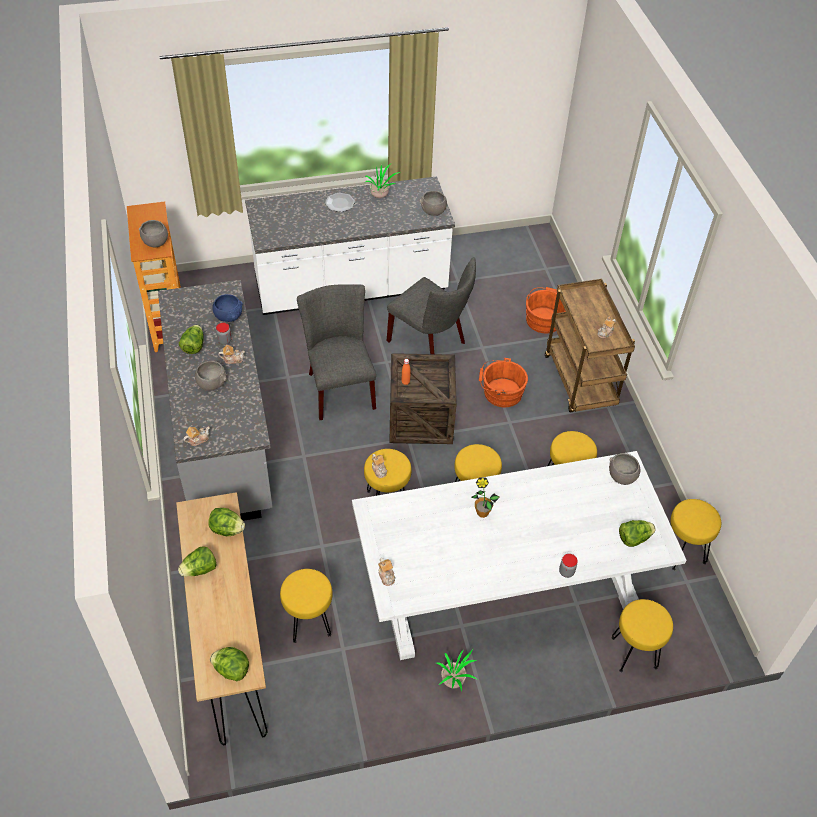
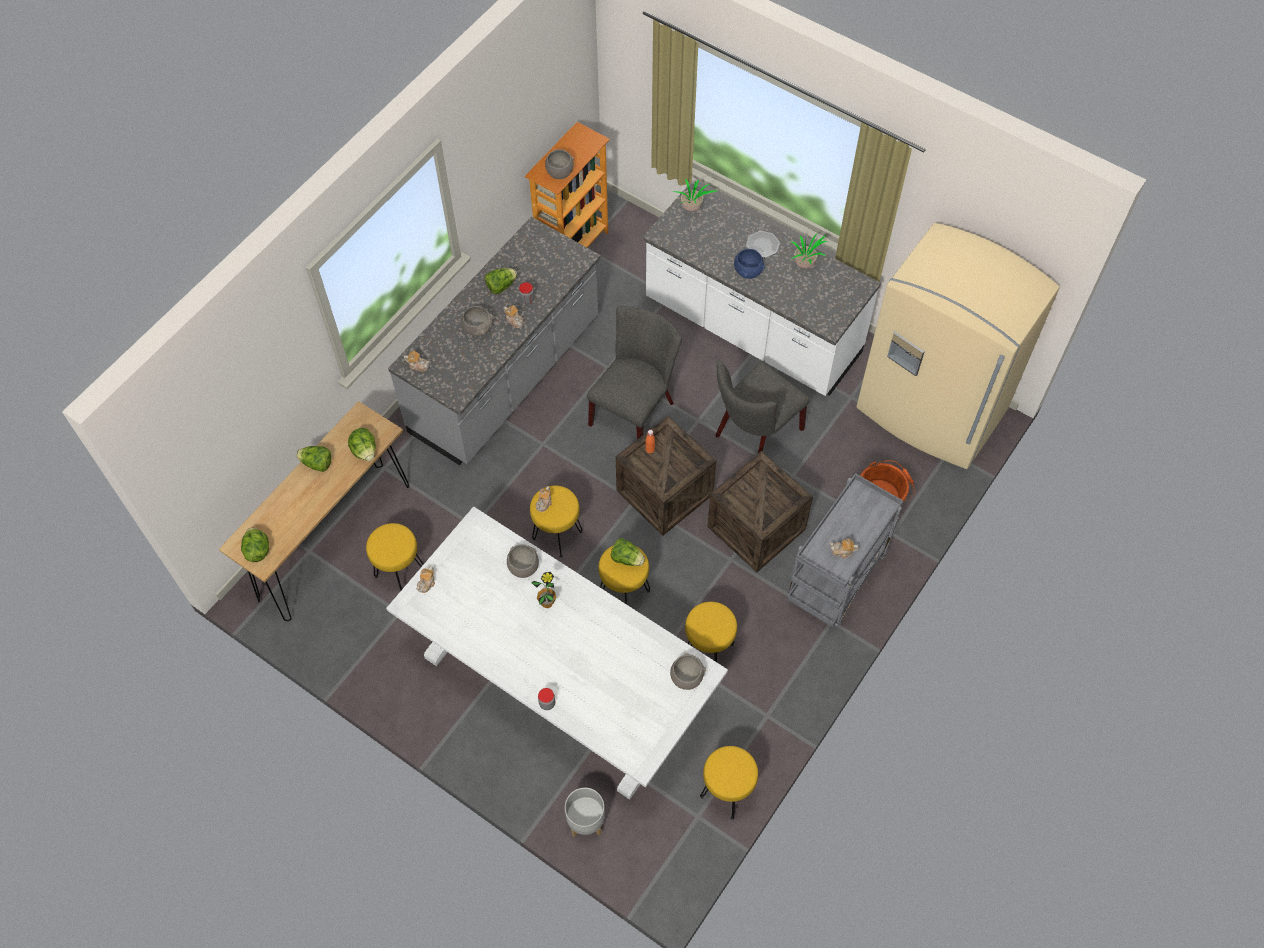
camera: 50 degrees right, 10 degrees up
(228, 316) = (554, 281): blue bowl -> blue bowl (748, 271)
(430, 343) = (754, 435): grey chair -> grey chair turned 45 degrees clockwise
(433, 211) = (832, 315): grey bowl -> grey bowl (523, 566)
(454, 681) = (440, 710): potted plant -> potted plant (692, 209)
(500, 392) = (756, 528): orange bucket -> crate
(509, 256) = (930, 412): none -> beige fridge
(581, 382) = (836, 580): brown cart -> grey cart
(633, 653) = (585, 822): yellow stool -> grey planter
(634, 538) = (629, 730): lettuce -> lettuce (627, 558)

